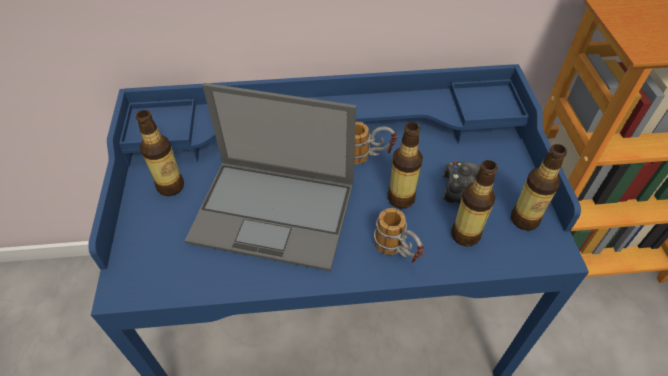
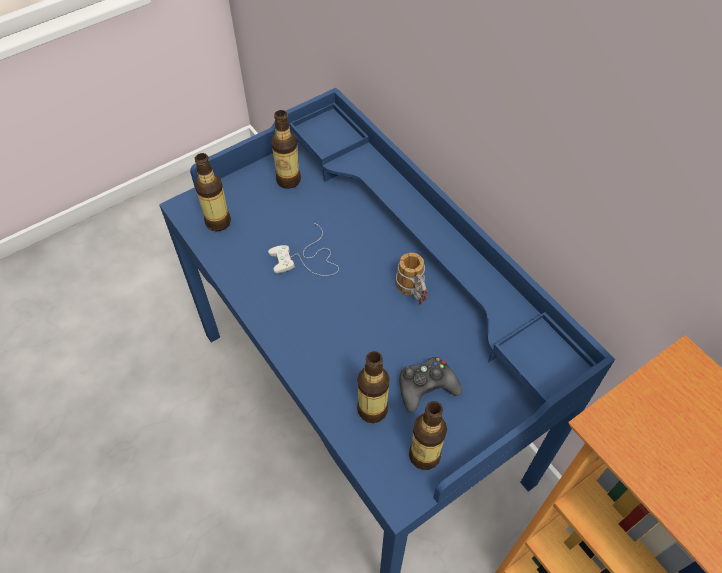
camera: 60 degrees right, 5 degrees up
(275, 212) = (307, 259): laptop -> white game controller
(397, 252) = (319, 364): mug -> none
(401, 198) = (381, 341): bottle -> bottle (218, 222)

